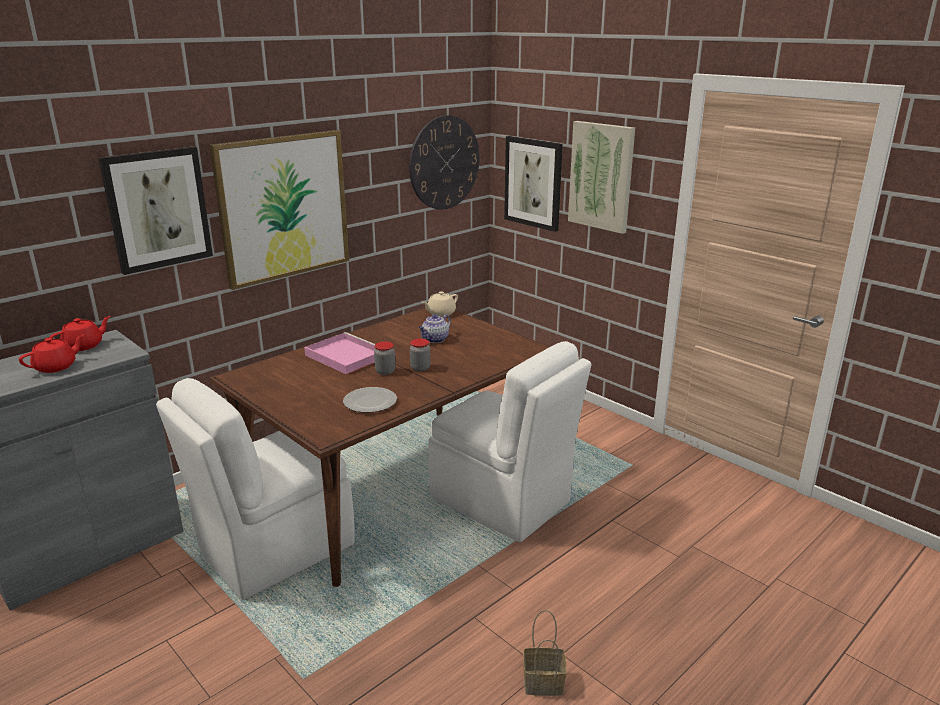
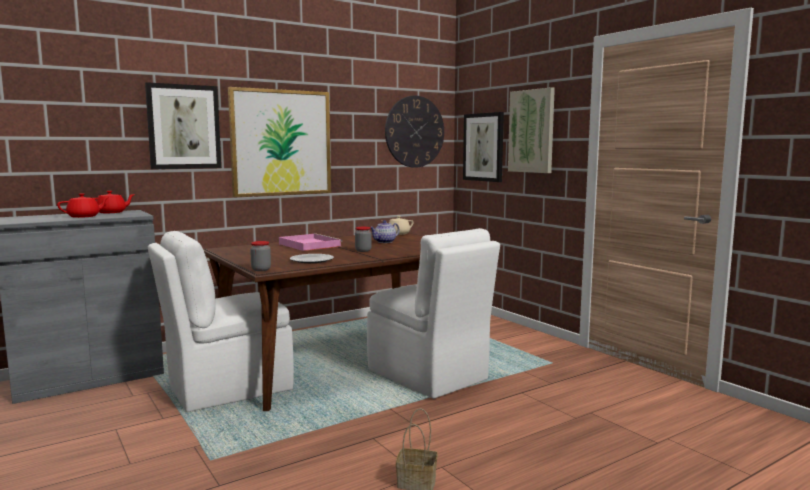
camera: 10 degrees right, 15 degrees down
(385, 371) = (334, 251): jar -> jar (261, 269)

